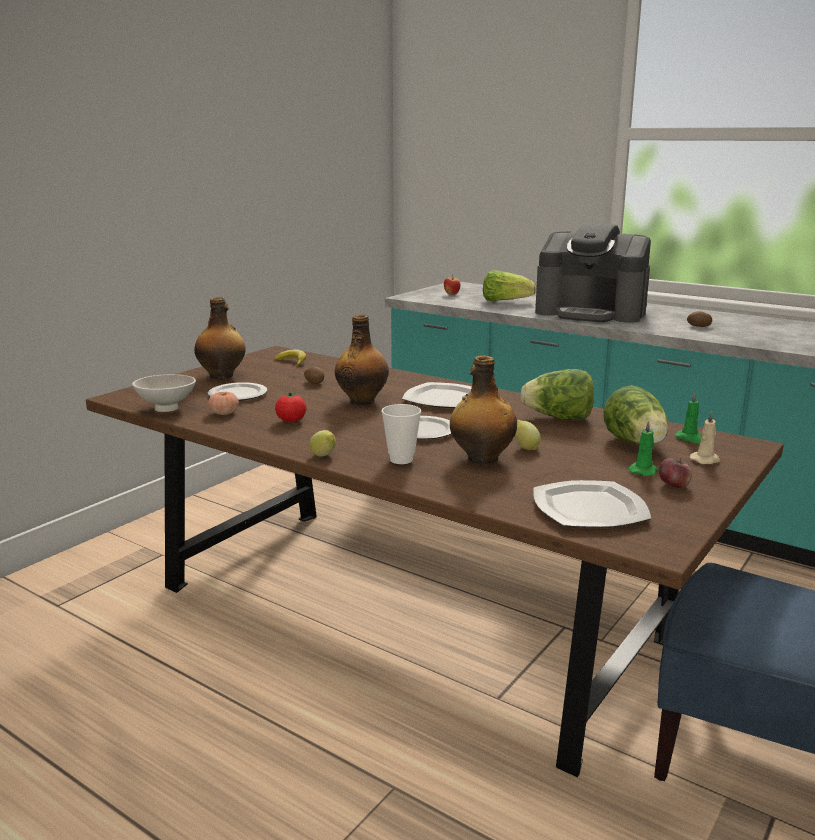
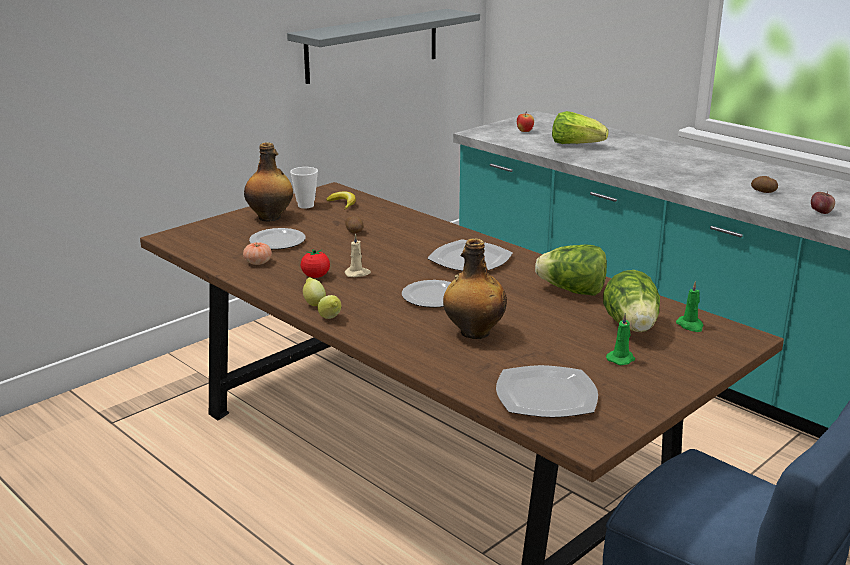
camera: 10 degrees right, 5 degrees up
(165, 408) = (207, 253): white bowl -> none
(298, 220) = (373, 45): none -> grey shelf
(362, 401) = (391, 257): bottle -> none
(401, 459) = (399, 328): cup -> cup (305, 205)
(525, 447) = (521, 323): lemon -> lemon (314, 303)
(591, 312) = (659, 165): coffee machine -> none
(674, 485) = (641, 377): apple -> apple (821, 212)
(706, 460) = (690, 351): beige candle -> beige candle (357, 273)

